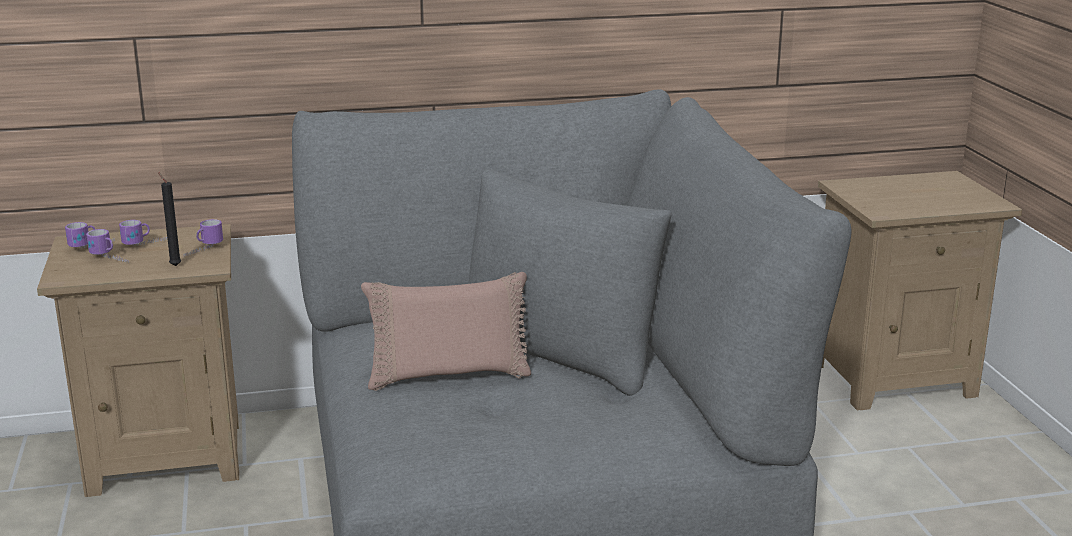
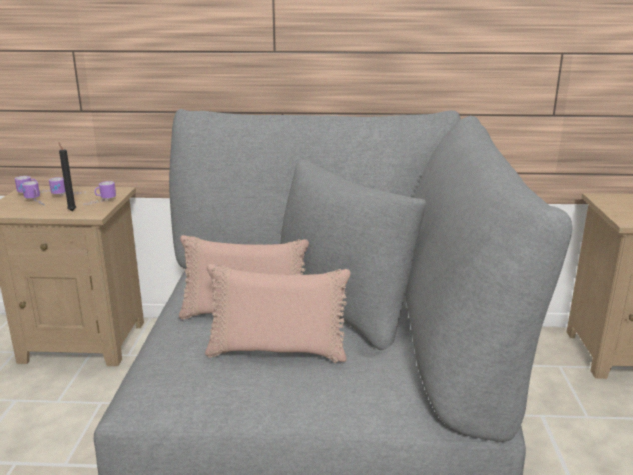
camera: 15 degrees right, 0 degrees up
(516, 410) = (277, 351): none -> beige pillow

